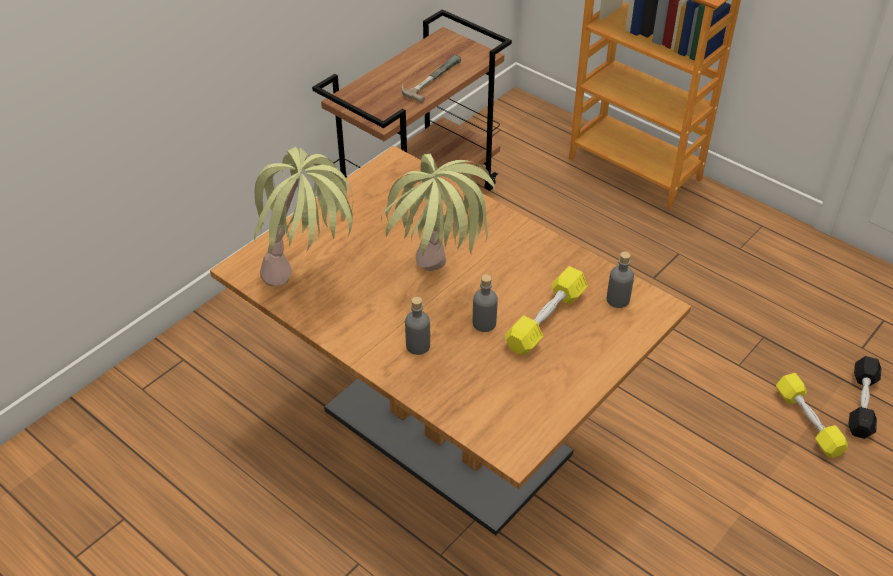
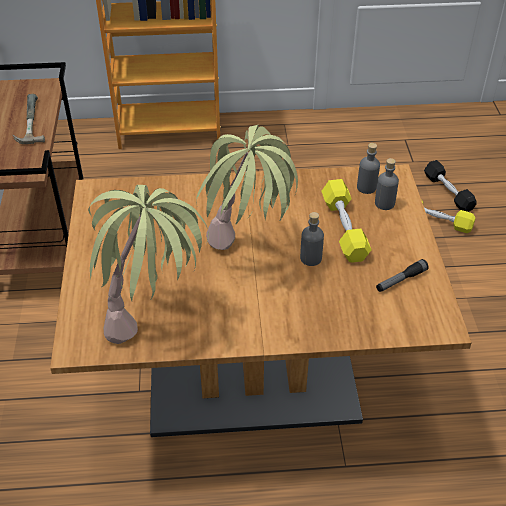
camera: 45 degrees left, 0 degrees up
(418, 346) = (290, 305): grey bottle -> grey bottle (384, 203)
(532, 393) = (401, 280): none -> flashlight

